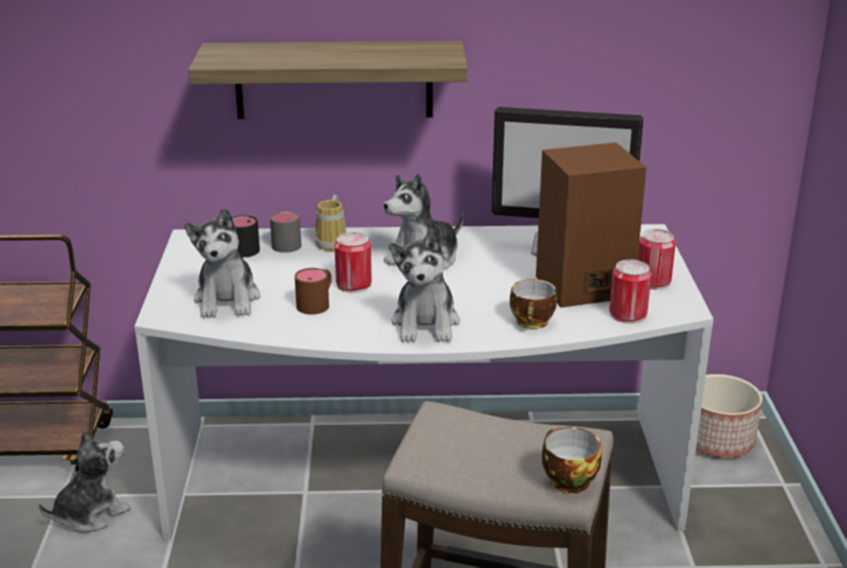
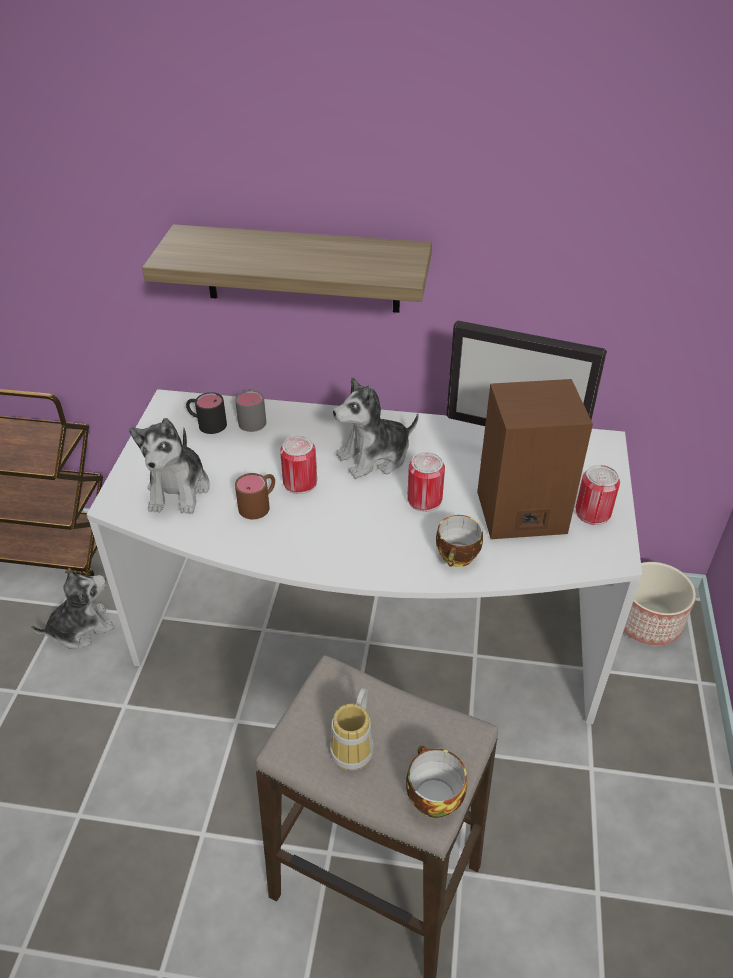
camera: 10 degrees right, 15 degrees up
(334, 242) = (297, 423): mug -> mug (356, 747)
(426, 323) = (353, 545): plush toy -> none
(628, 314) = (555, 557): can -> can (424, 500)

